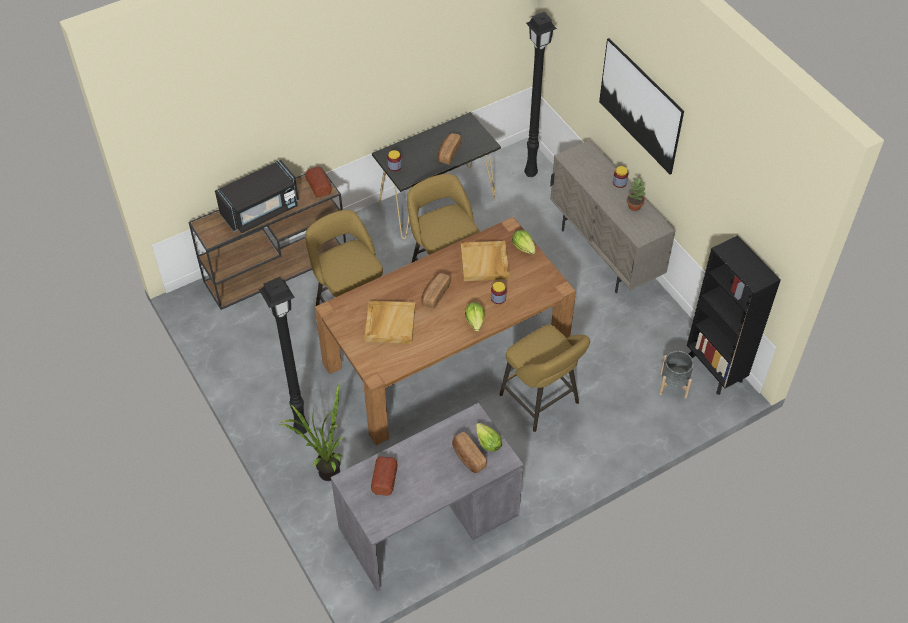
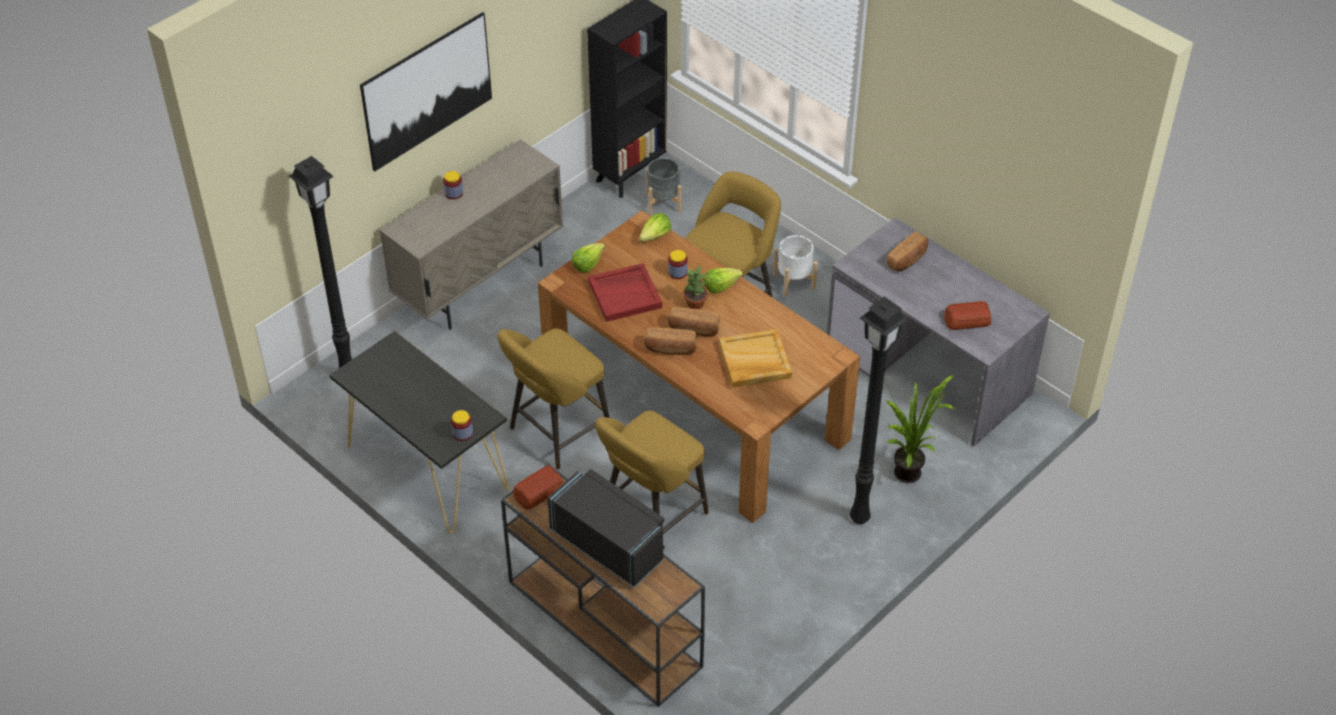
camera: 105 degrees left, 5 degrees down
(448, 153) = (421, 381): bread -> bread (670, 349)
(485, 263) = (625, 294): beige tray -> red tray
(487, 442) = (881, 248): lettuce -> lettuce (655, 236)
(557, 454) = (794, 281): none -> white planter
(634, 206) = (491, 176): potted plant -> potted plant (695, 303)

